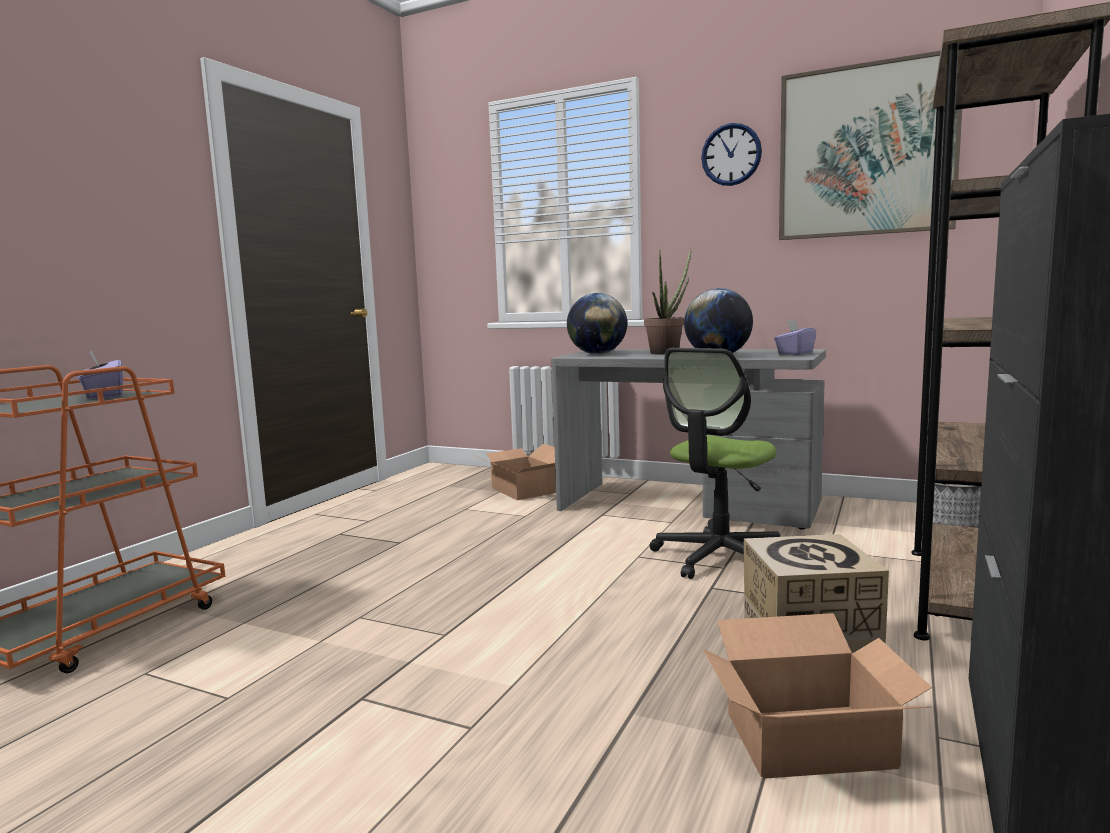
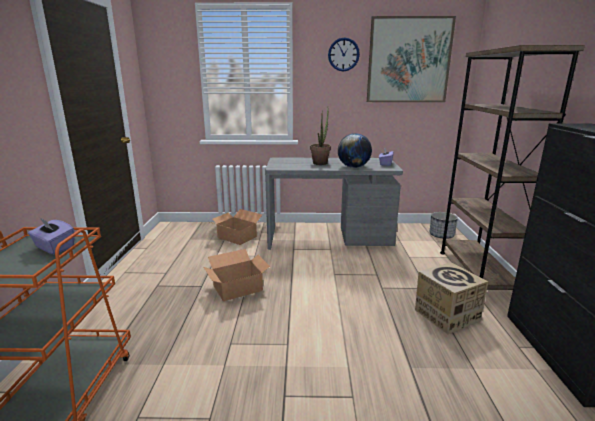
camera: 25 degrees left, 10 degrees up
(597, 354) = (284, 164): globe -> none
(719, 557) = (369, 268): office chair -> none
(811, 741) = (483, 361): cardboard box -> cardboard box (238, 288)

